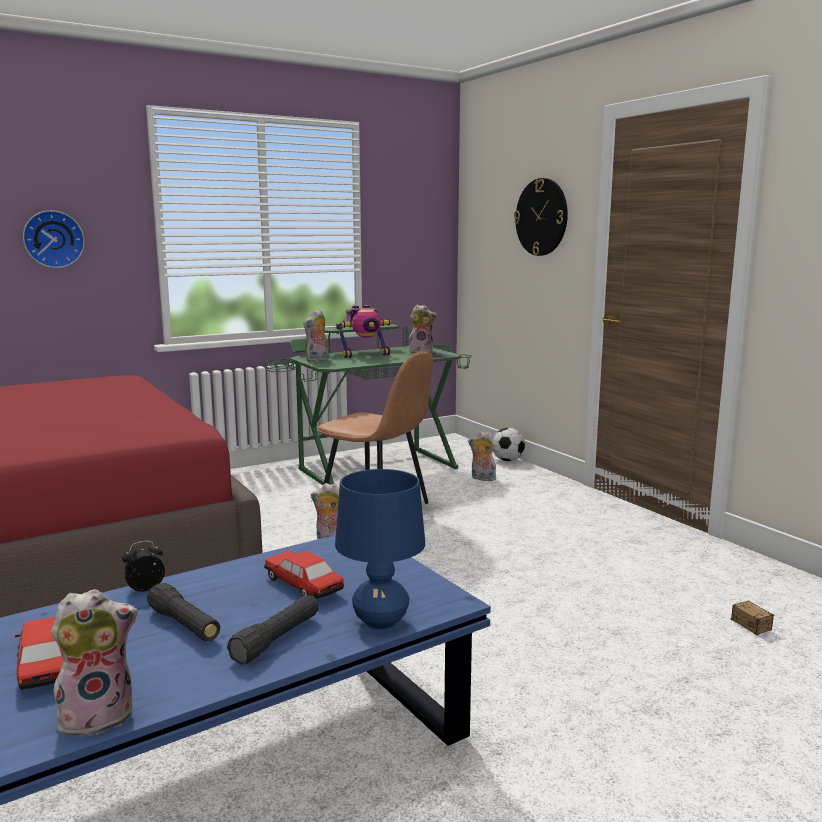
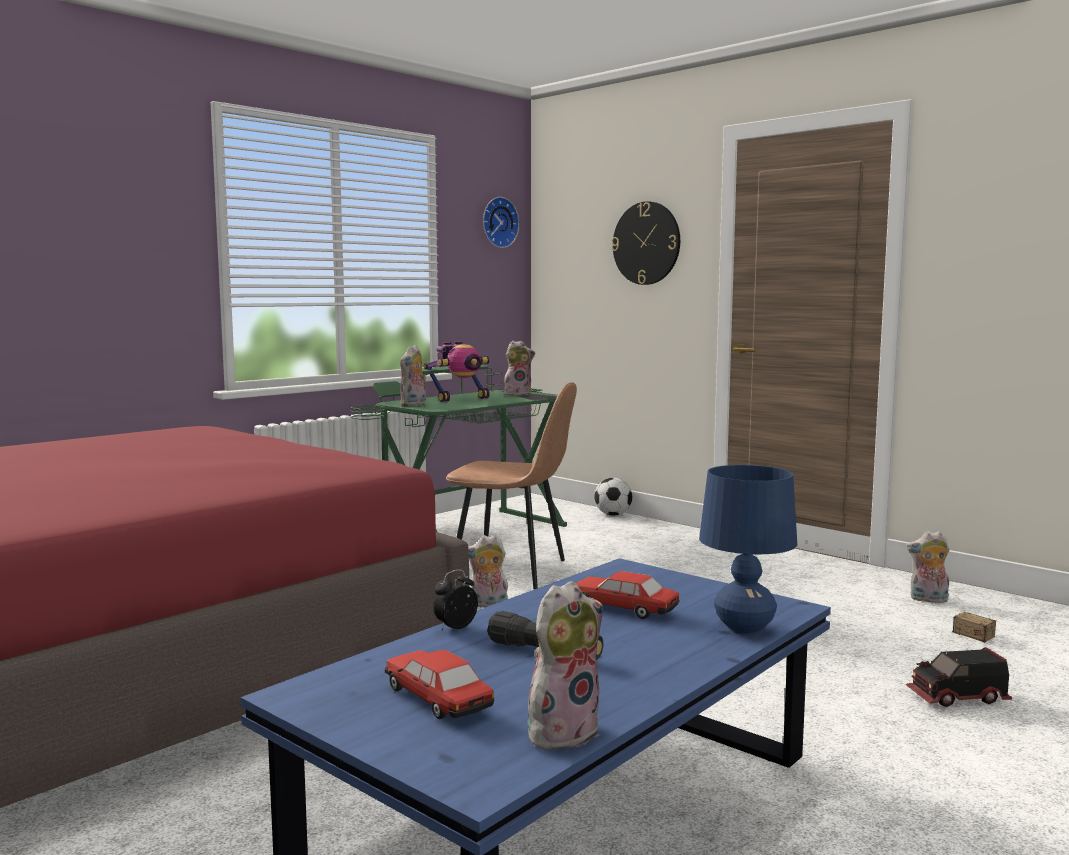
camera: 15 degrees left, 5 degrees down
(53, 239) = (101, 257): wall clock -> wall clock (498, 222)
(277, 639) = (660, 652): black flashlight -> none
(482, 478) = (601, 533): plush toy -> plush toy (928, 600)
(677, 694) = (958, 698): none -> toy truck

